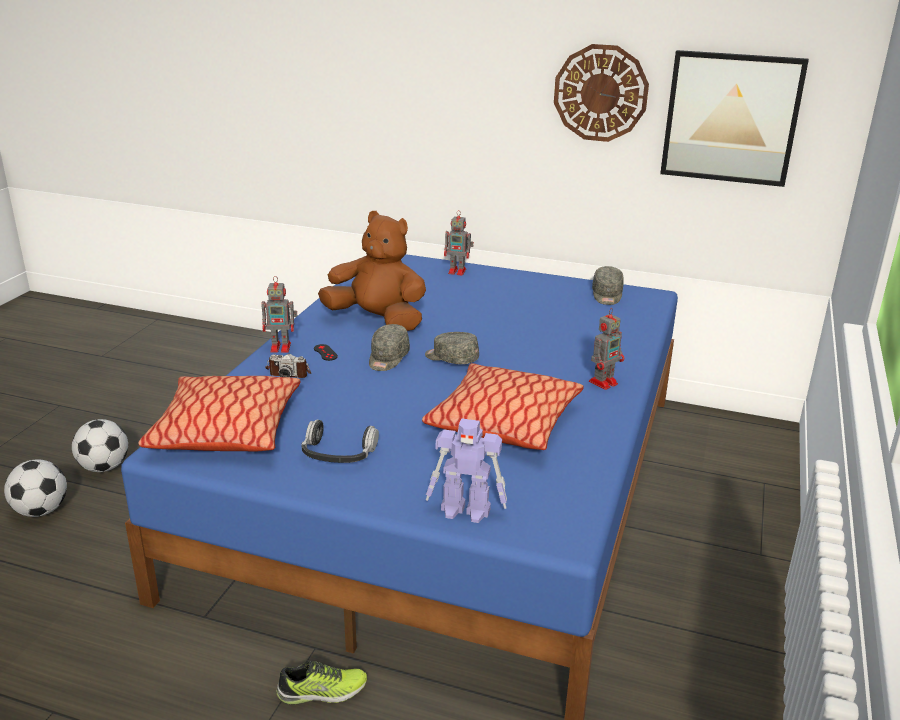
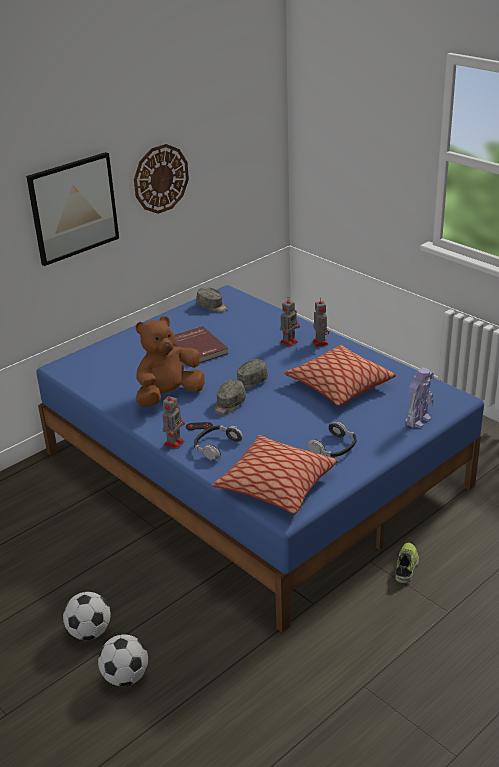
camera: 60 degrees left, 5 degrees up
(289, 372) = (216, 446): camera -> headphones
(388, 358) = (229, 404): grey cap -> grey cap turned 75 degrees clockwise
(458, 271) = (119, 345): toy robot -> toy robot (289, 342)
(500, 311) = (198, 347): none -> red book
(731, 118) = (230, 165): picture -> picture (73, 208)

